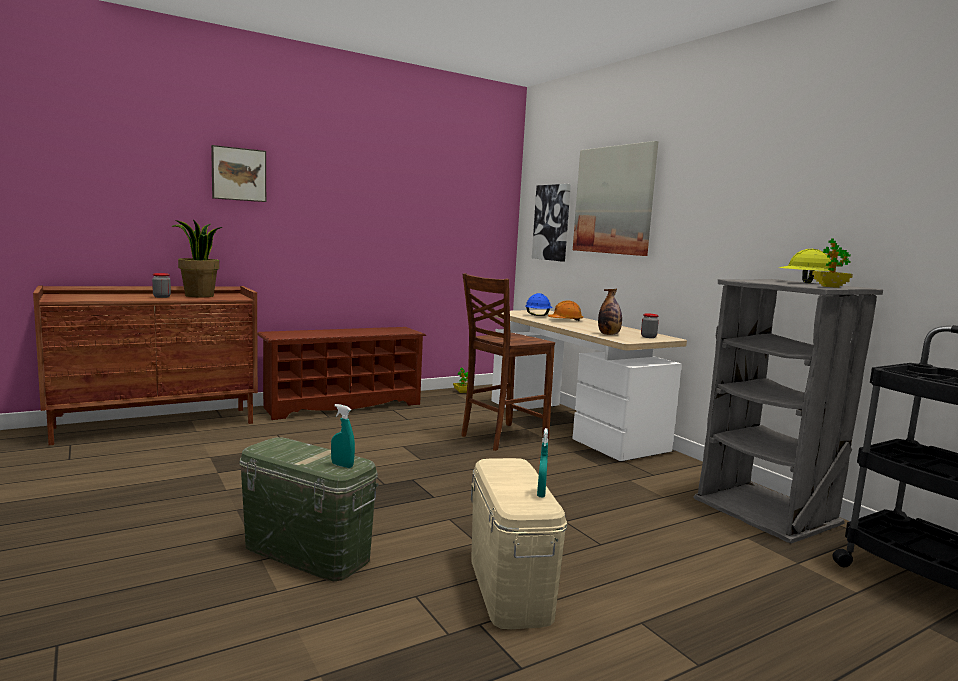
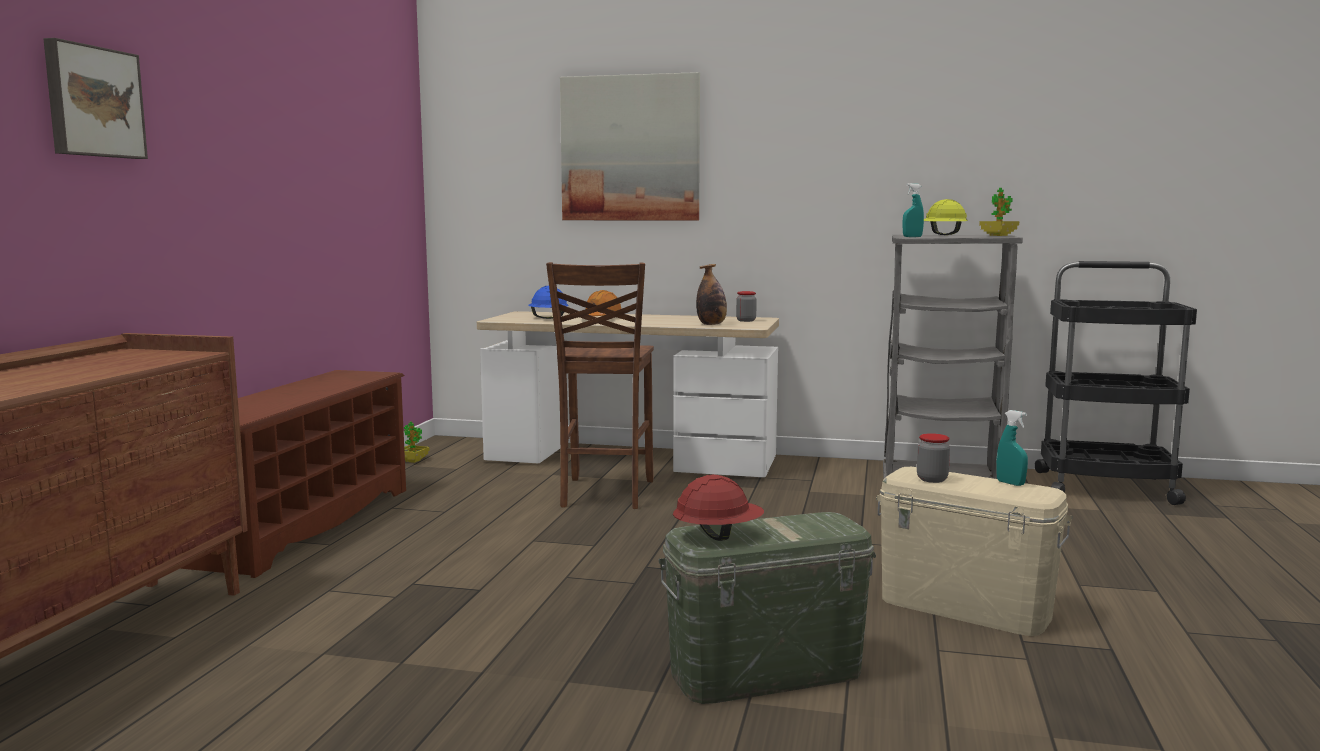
camera: 45 degrees left, 0 degrees up
(161, 297) = (54, 375): jar -> jar (932, 479)
(199, 296) = (101, 362): potted plant -> none
(279, 447) = (718, 536): none -> red hard hat
(342, 465) = (831, 524): turquoise spray bottle -> turquoise spray bottle (912, 237)
(552, 222) = (507, 182): picture -> none

